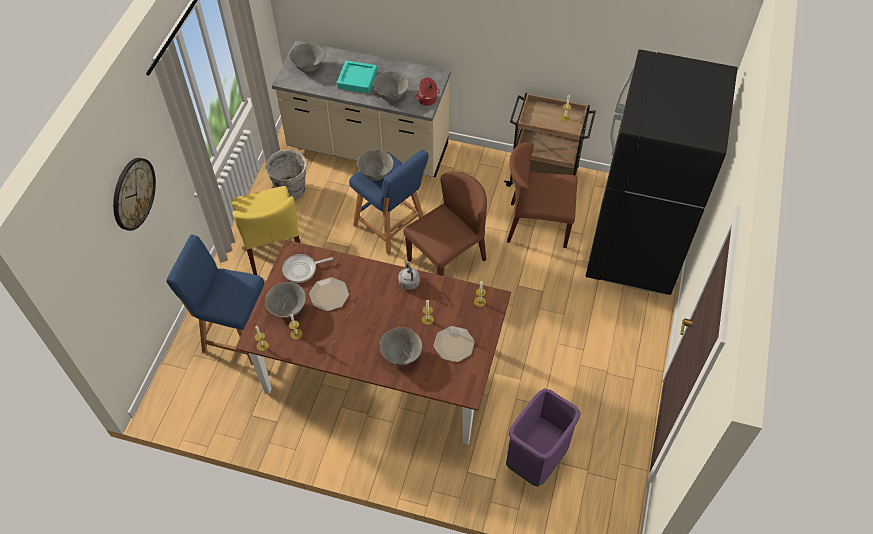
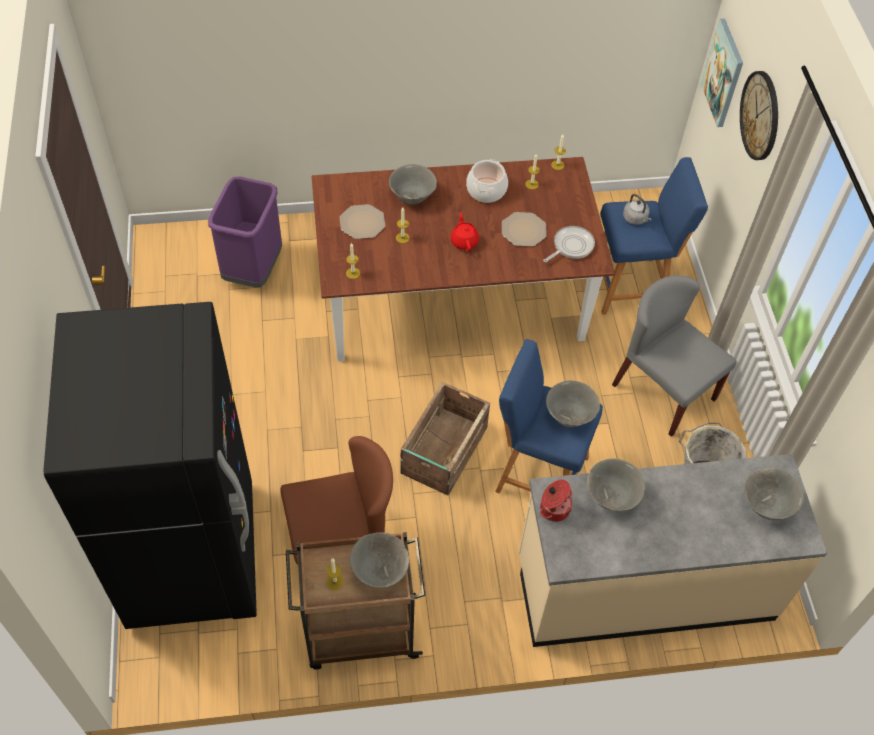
camera: 155 degrees right, 0 degrees up
(101, 282) = (723, 73): none -> picture
(273, 249) = (663, 391): yellow chair -> grey chair
(288, 309) = (556, 203): grey bowl -> grey bowl (379, 571)
(337, 341) = (486, 190): none -> cooking pot
(357, 79) = (679, 508): turquoise tray -> none
(380, 300) = (464, 241): none -> red teapot
(409, 281) = (444, 270): grey kettle -> grey kettle (636, 219)
(447, 259) = (443, 451): brown chair -> crate

